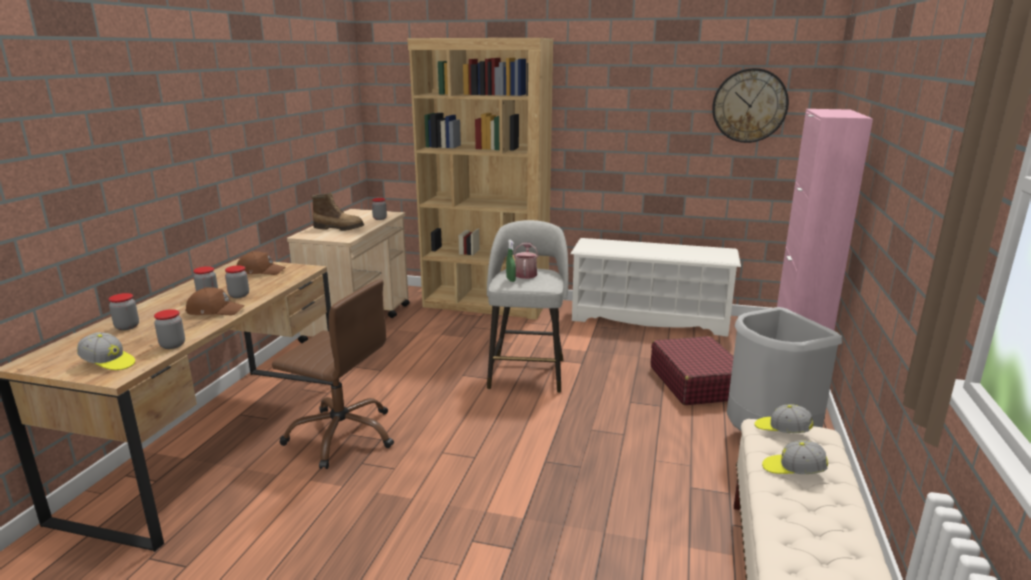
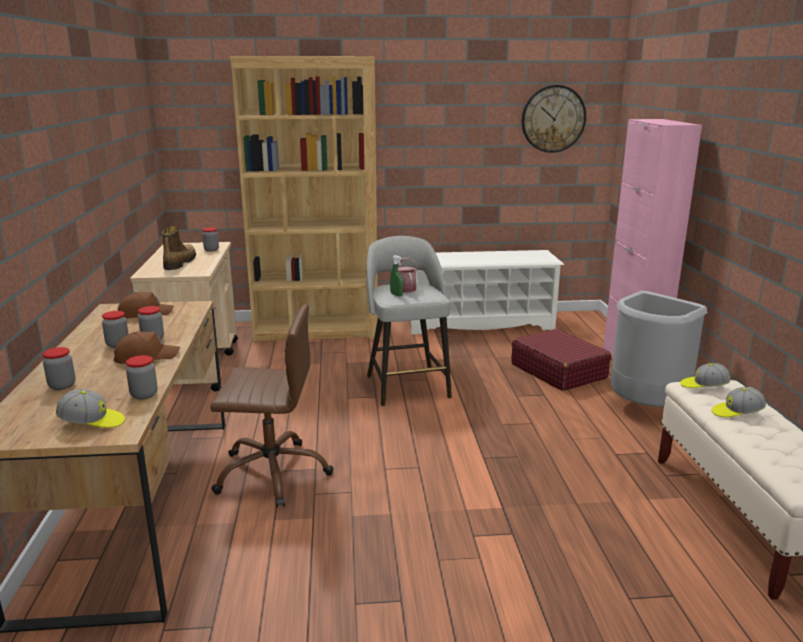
camera: 20 degrees left, 0 degrees up
(339, 228) = (179, 263): boot -> boot turned 75 degrees counterclockwise

